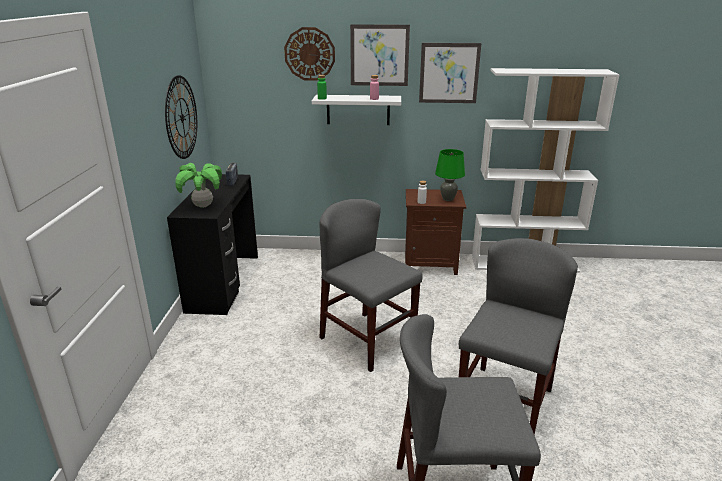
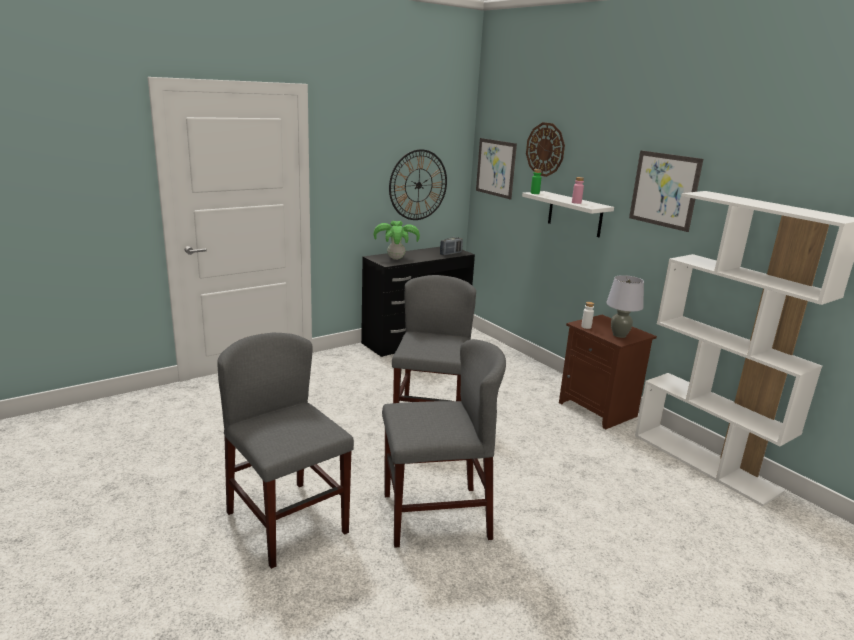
camera: 50 degrees right, 5 degrees down
(379, 55) = (601, 159): picture -> picture (495, 168)
(448, 199) = (619, 335): green table lamp -> grey table lamp

